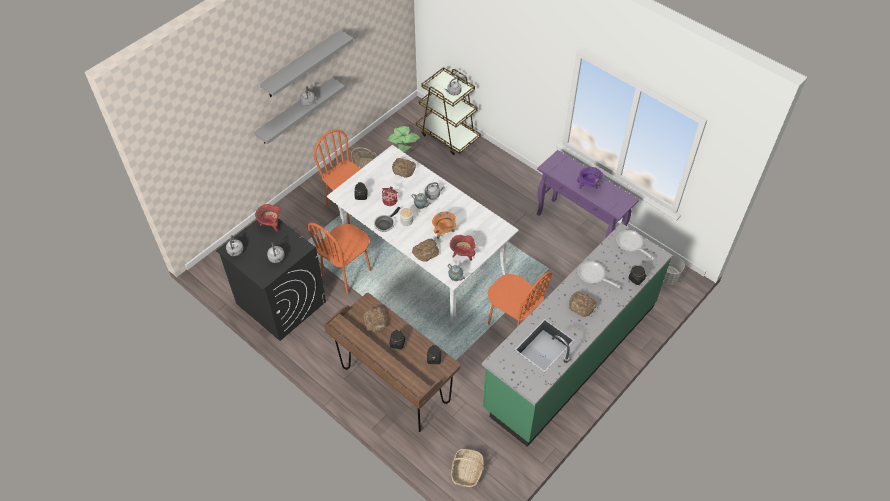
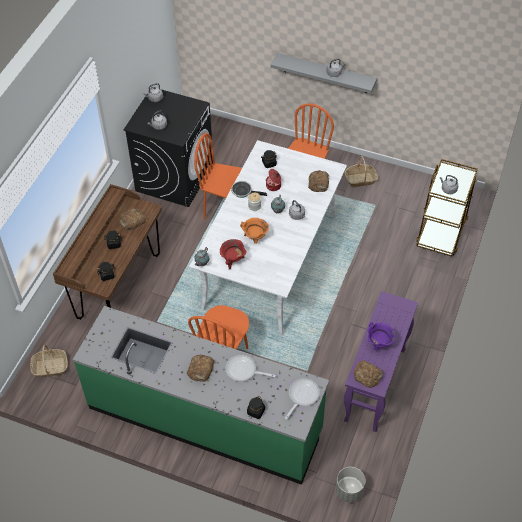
camera: 70 degrees right, 0 degrees up
(270, 224) = (193, 109): red cooking pot -> none
(302, 64) = (346, 38): grey shelf -> none
(403, 141) = (411, 198): potted plant -> none
(426, 251) = (224, 231): bread -> bread (367, 375)
(593, 275) = (243, 371): frying pan -> frying pan turned 90 degrees counterclockwise

